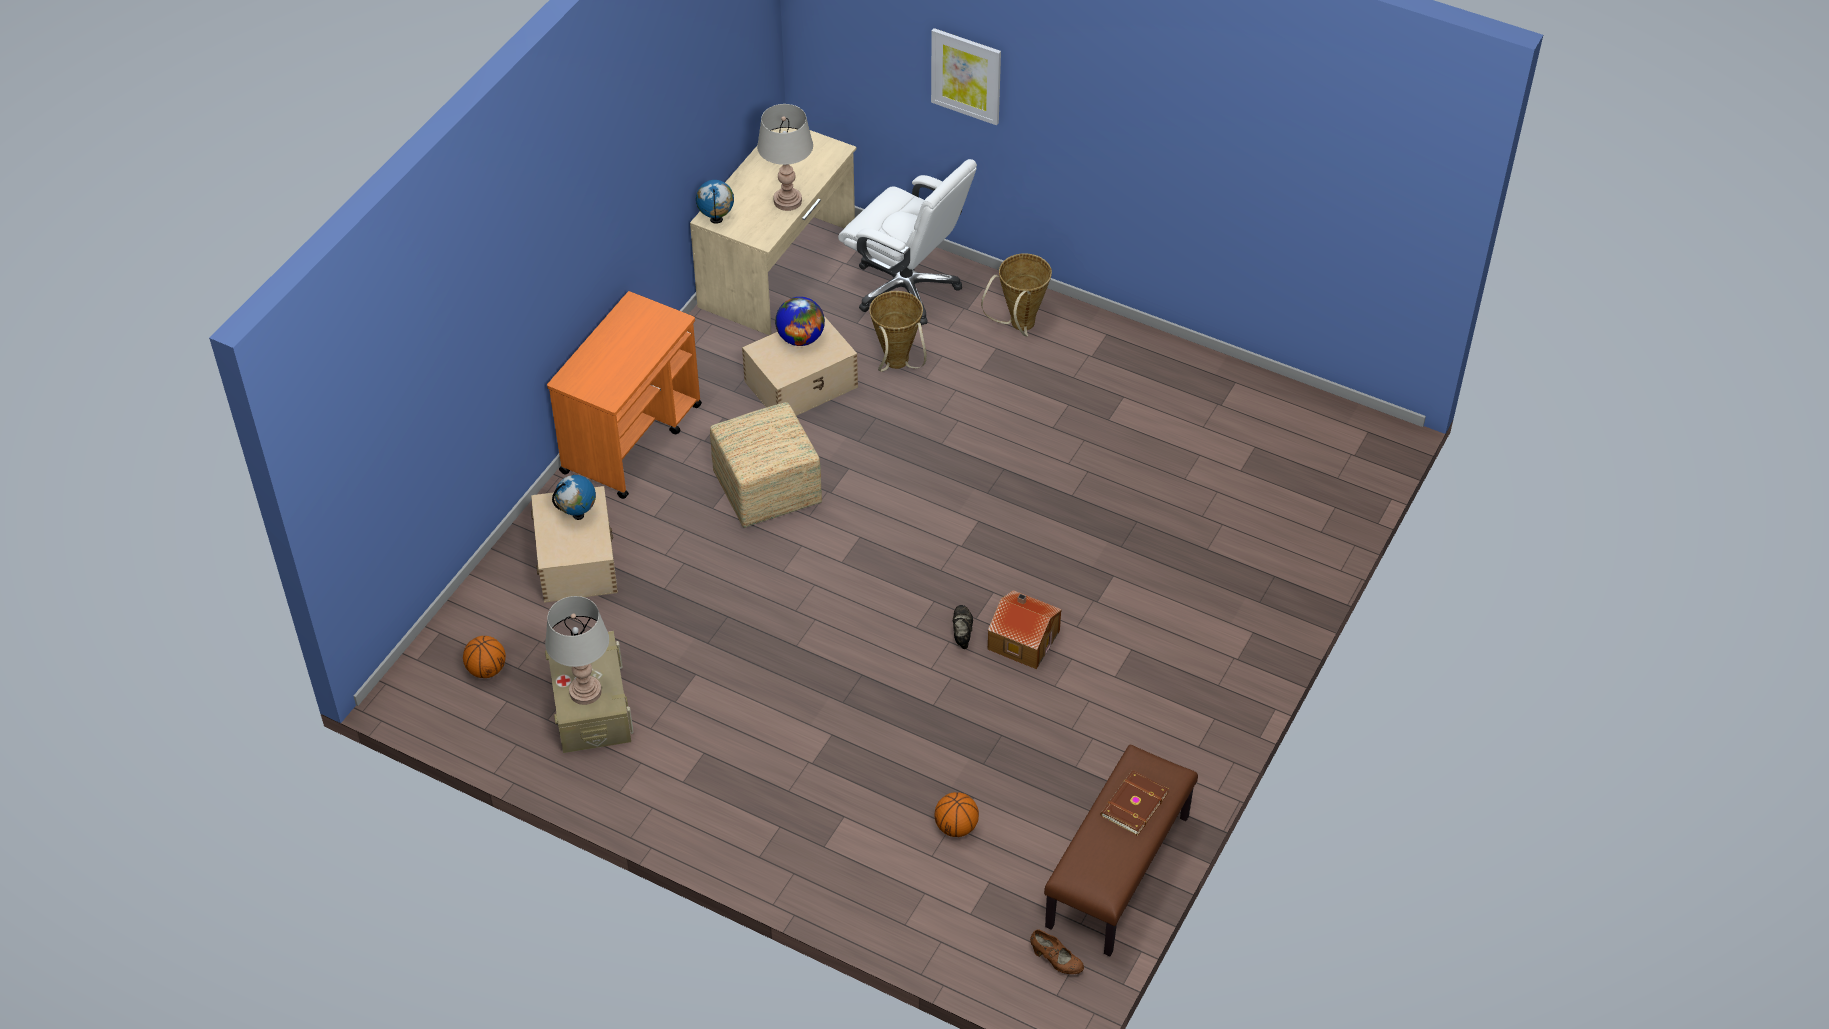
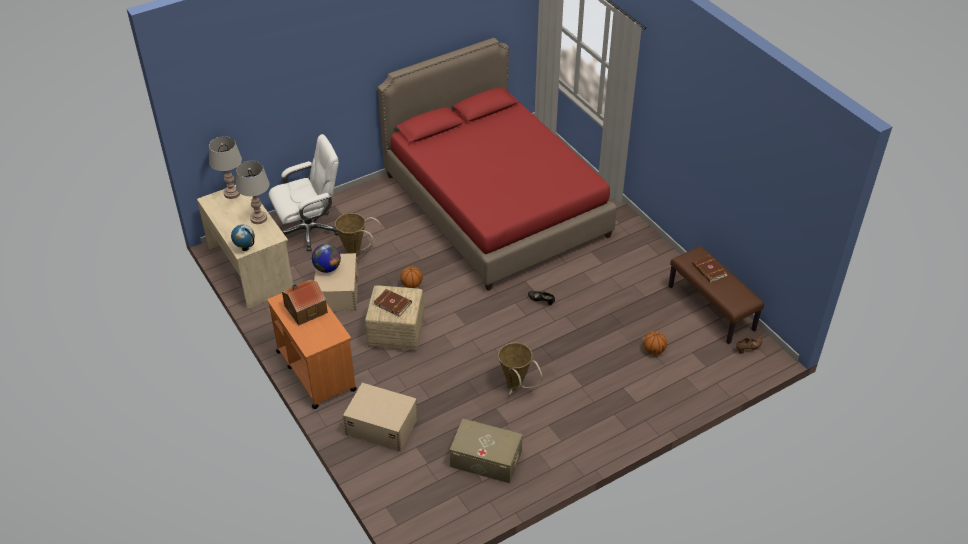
camera: 60 degrees left, 5 degrees down
(486, 670) = (428, 495): basketball -> basketball (412, 285)
(578, 515) = (373, 400): globe -> none
(585, 692) = (496, 445): grey table lamp -> grey table lamp (232, 193)
(760, 438) = (393, 303): none -> brown book
(966, 75) = (292, 97): picture -> none
(1019, 327) = (370, 204): basket -> basket (516, 388)
(1023, 638) = (559, 282): toy house -> toy house (305, 309)
(1143, 477) = (495, 205): none -> red bed

